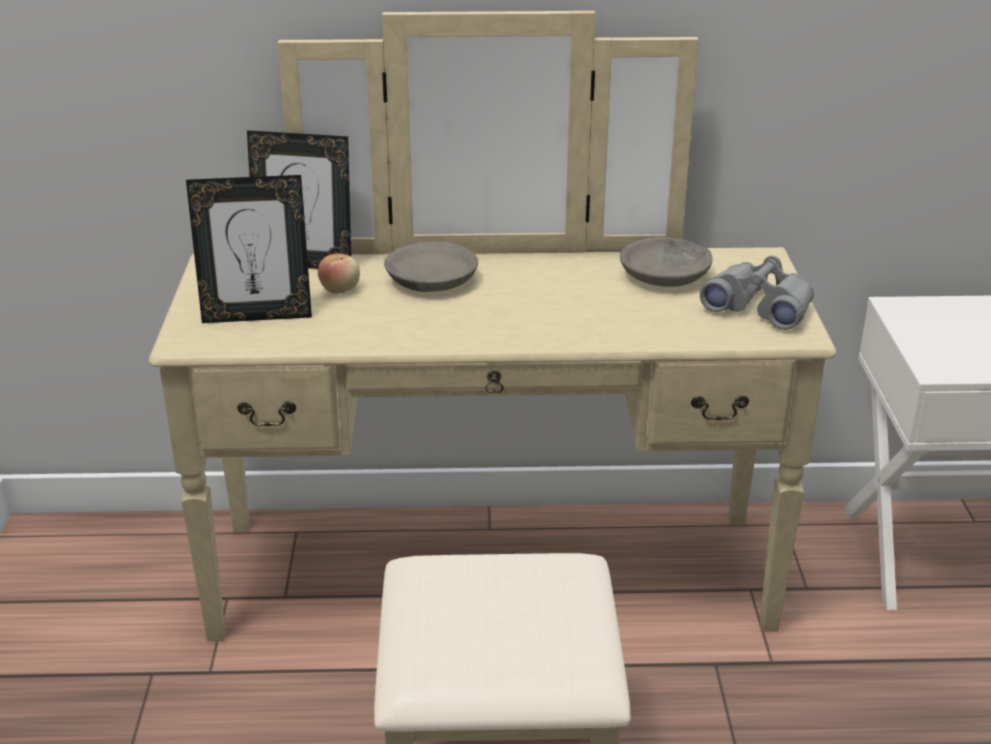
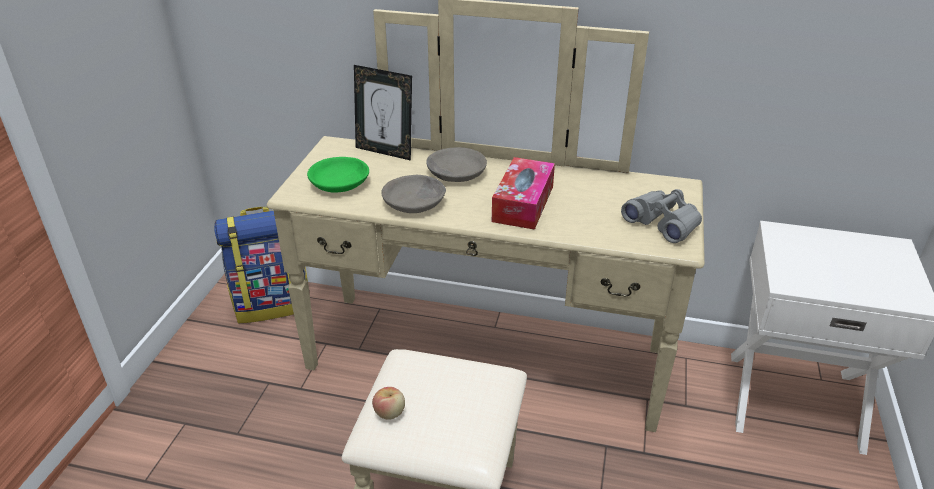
camera: 15 degrees right, 5 degrees up
(112, 553) = (273, 303): none -> backpack
(257, 316) = (340, 183): picture frame -> green bowl
(340, 289) = (398, 172): apple -> apple (390, 412)
(551, 308) = (523, 203): none -> tissue box
(666, 275) = (610, 190): grey bowl -> grey bowl (415, 203)

